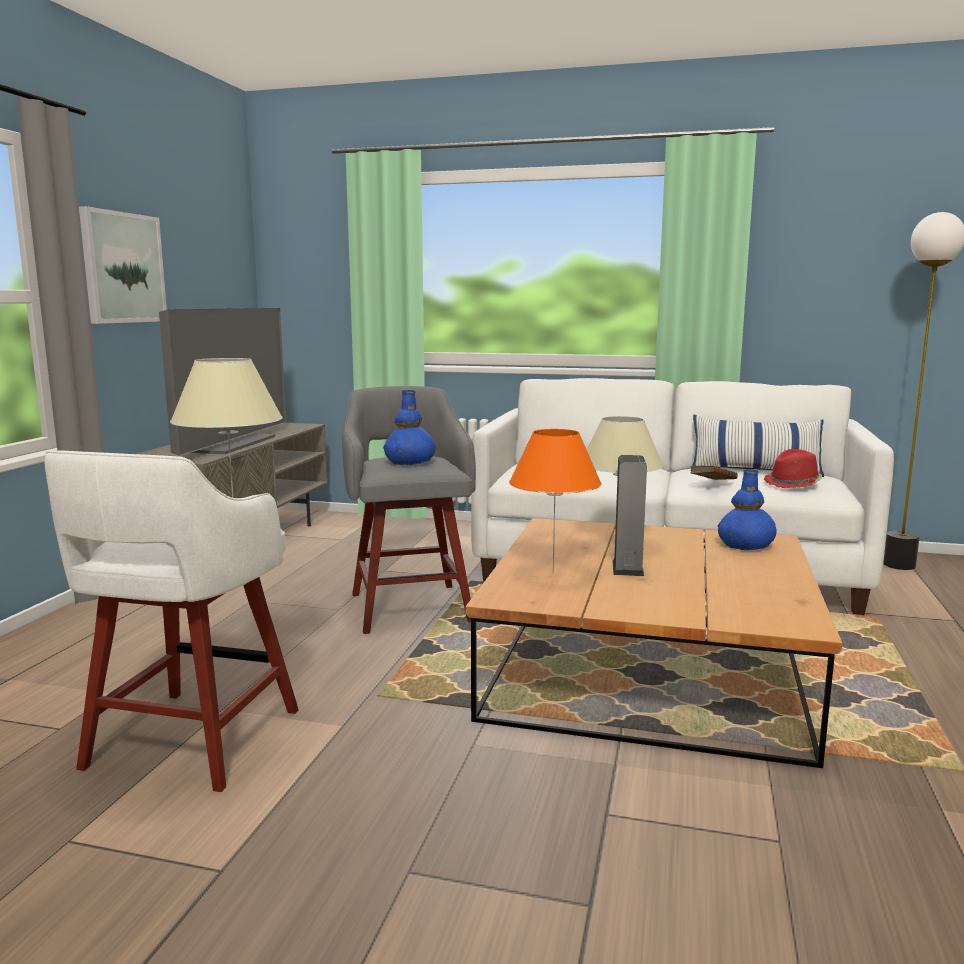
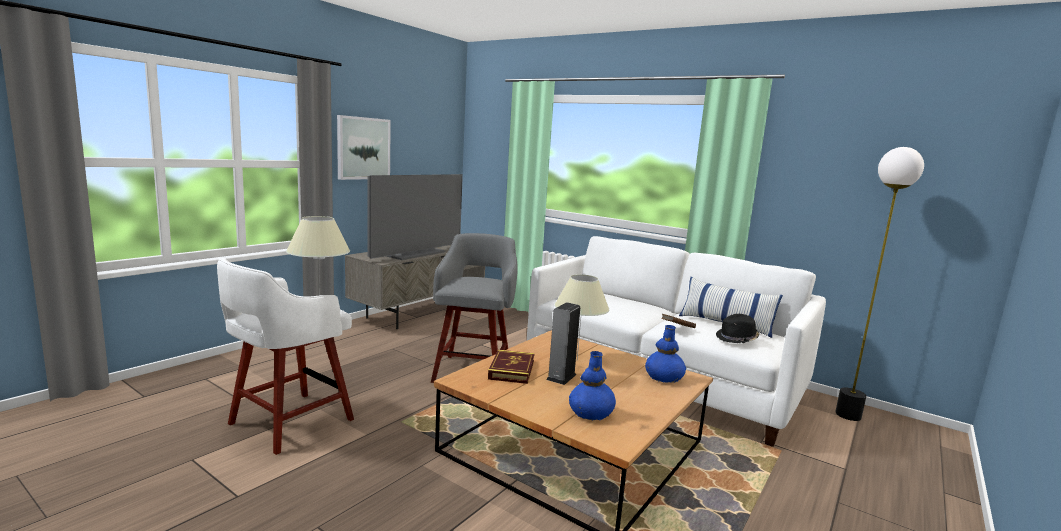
camera: 20 degrees right, 0 degrees up
(410, 462) = (474, 283): blue vase -> blue vase (591, 412)
(553, 572) = (511, 370): orange table lamp -> book
(793, 483) = (737, 339): red hat -> black hat

